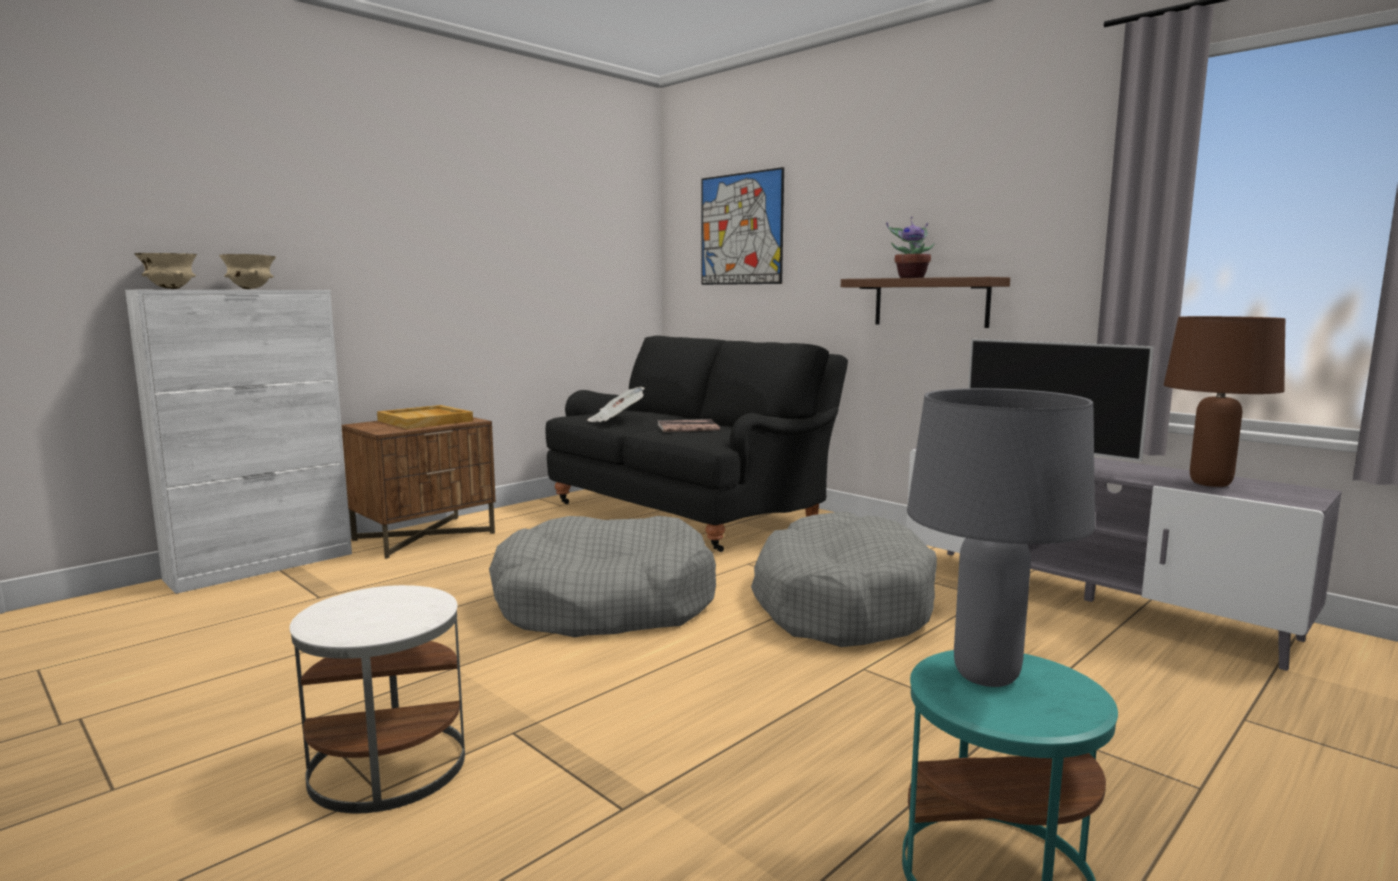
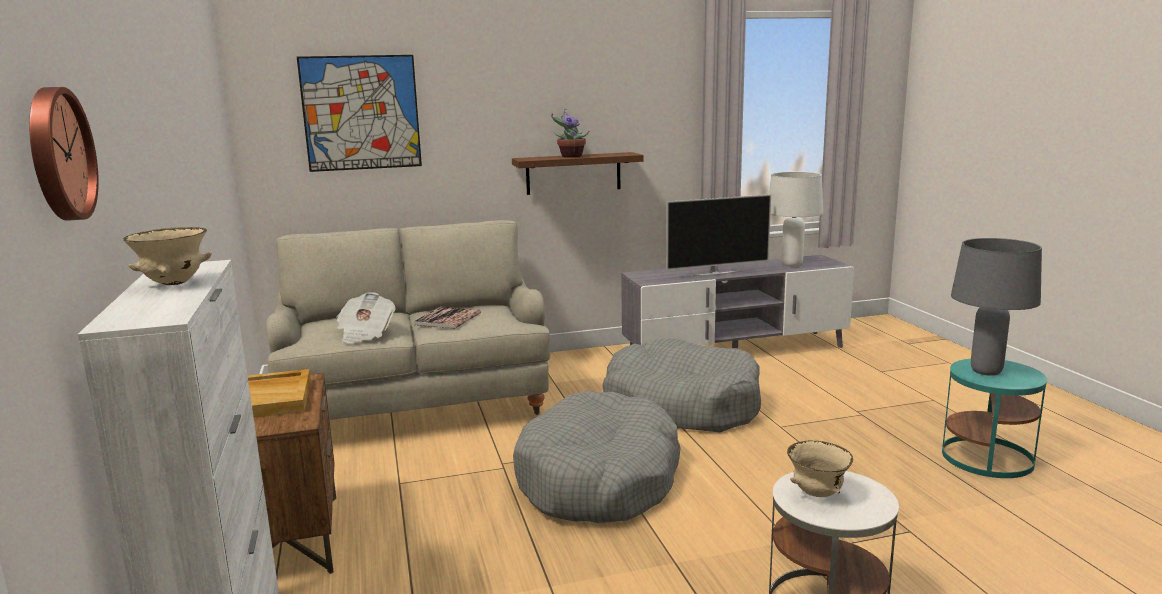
camera: 60 degrees left, 5 degrees up
(158, 193) = (57, 154): none -> wall clock
(170, 289) = (130, 312): beige bowl -> beige bowl (817, 494)
(691, 511) = (416, 401): black sofa -> beige sofa
(1211, 484) = (792, 265): brown table lamp -> white table lamp

